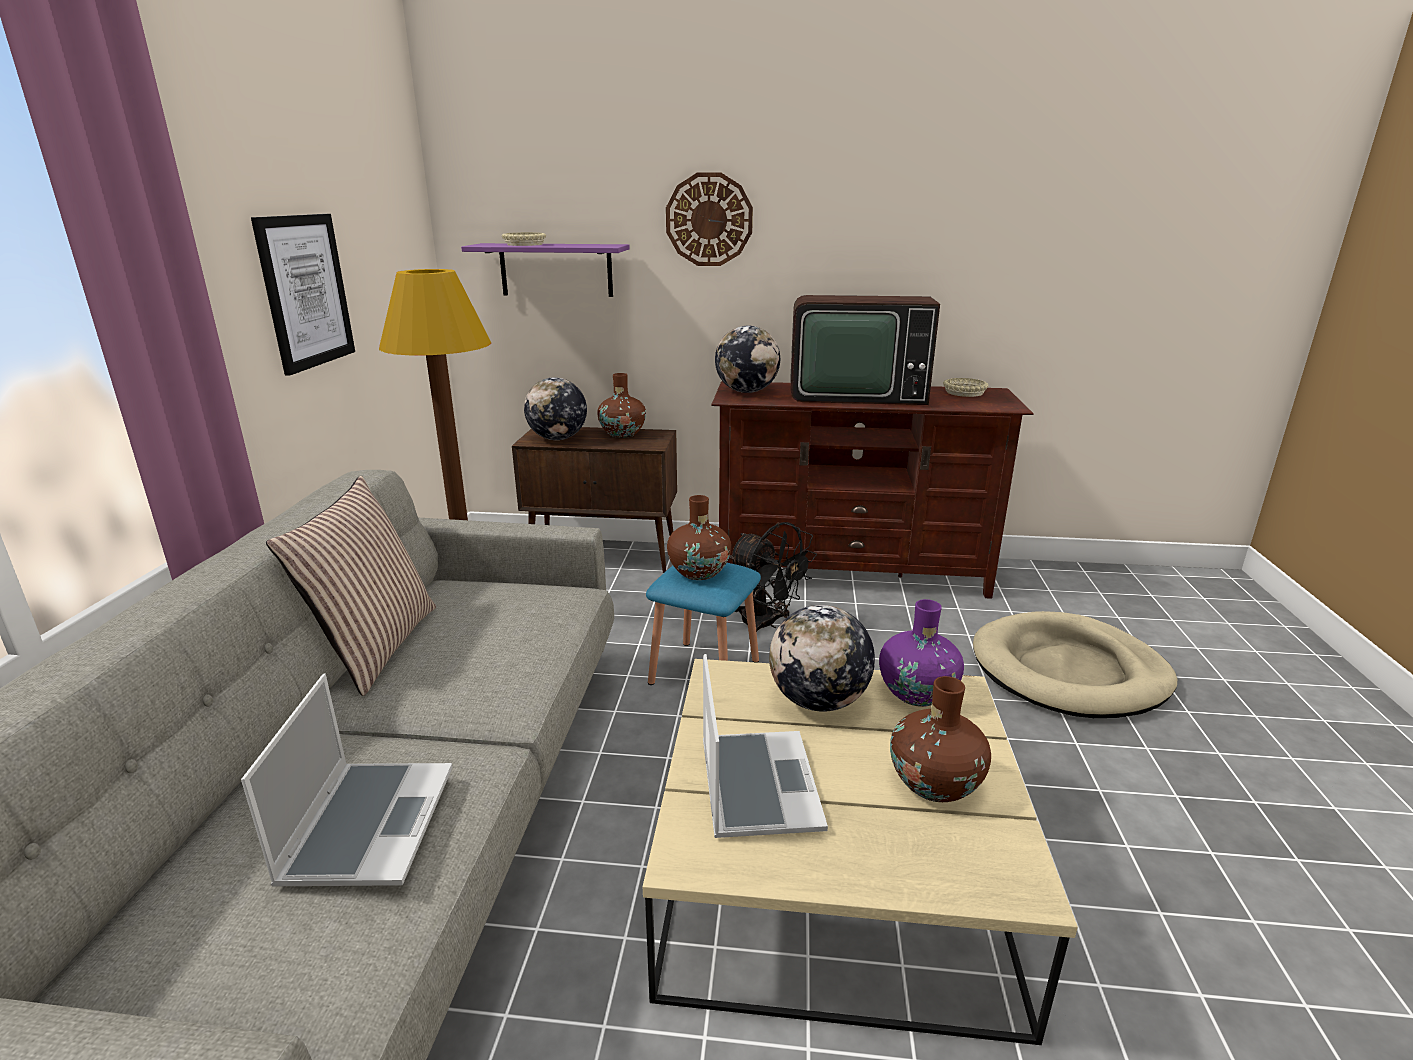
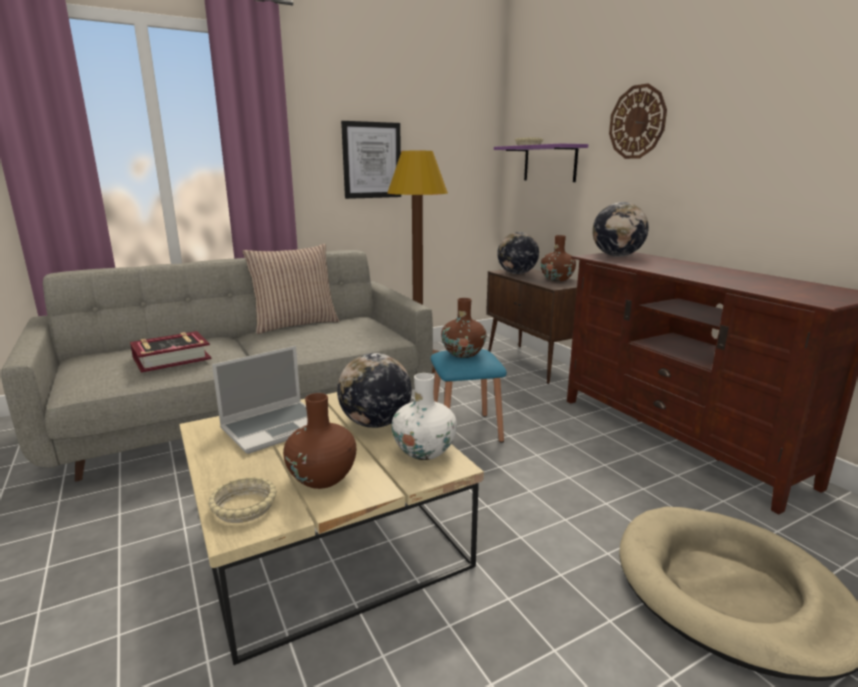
camera: 55 degrees right, 5 degrees down
(368, 823) = (171, 358): laptop -> book
(766, 624) = (548, 431): black fan -> none
(854, 394) = (694, 270): television -> none
(917, 693) = (424, 451): purple vase -> white vase
(963, 392) = (815, 287): beige bowl -> beige bowl (244, 506)

